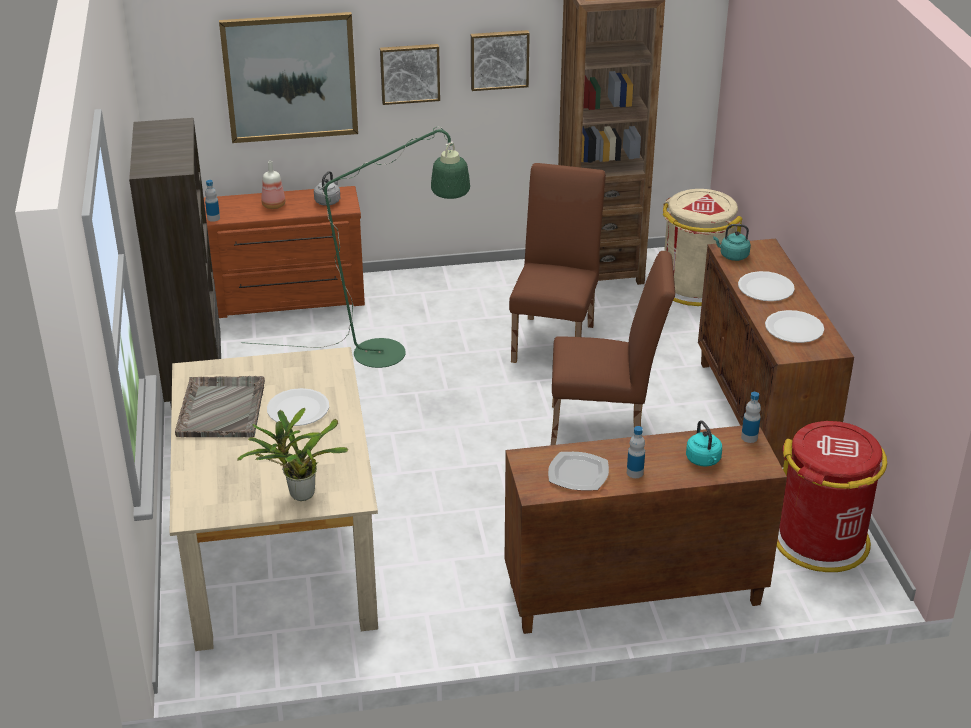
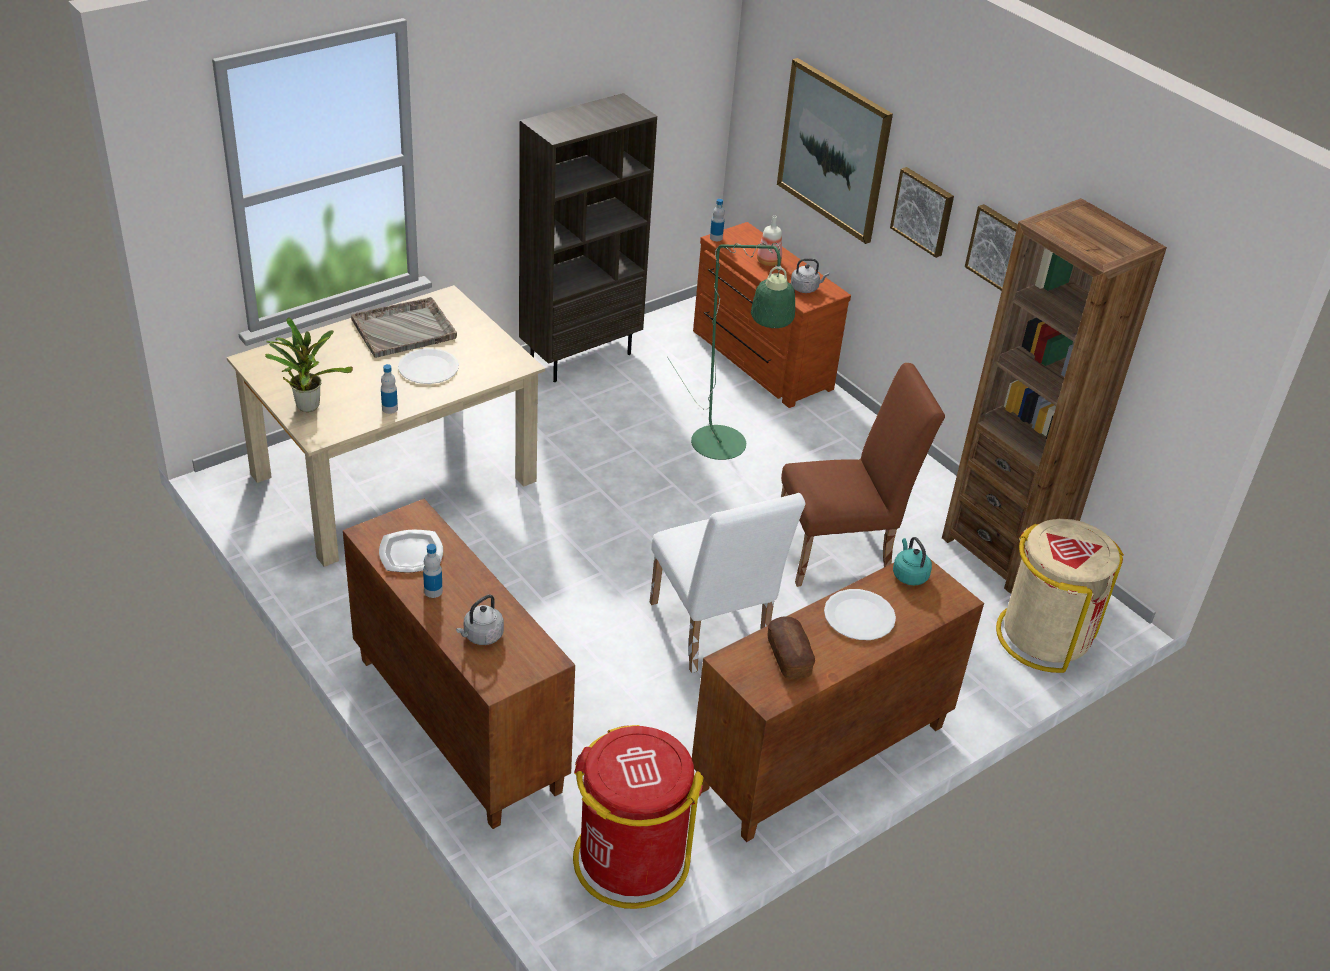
camera: 60 degrees right, 5 degrees up
(606, 428) = (711, 634): brown chair -> white chair
(704, 460) = (481, 636): turquoise kettle -> grey kettle
(749, 437) = (543, 662): bottle -> bottle (390, 409)
(794, 328) = (788, 657): white plate -> bread

